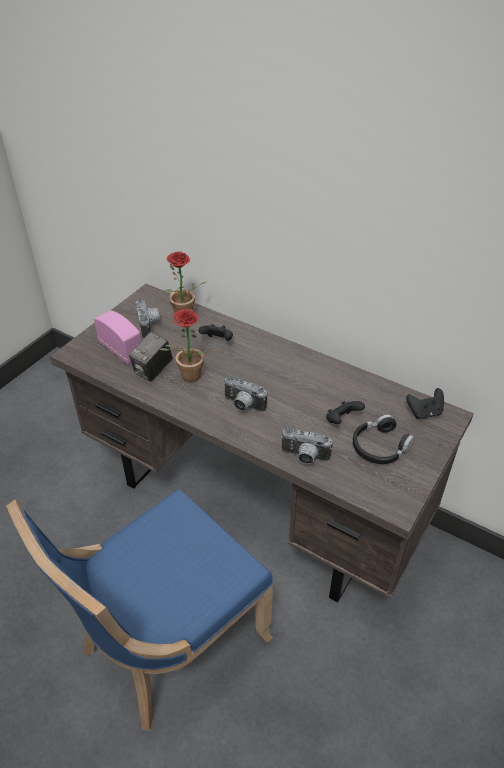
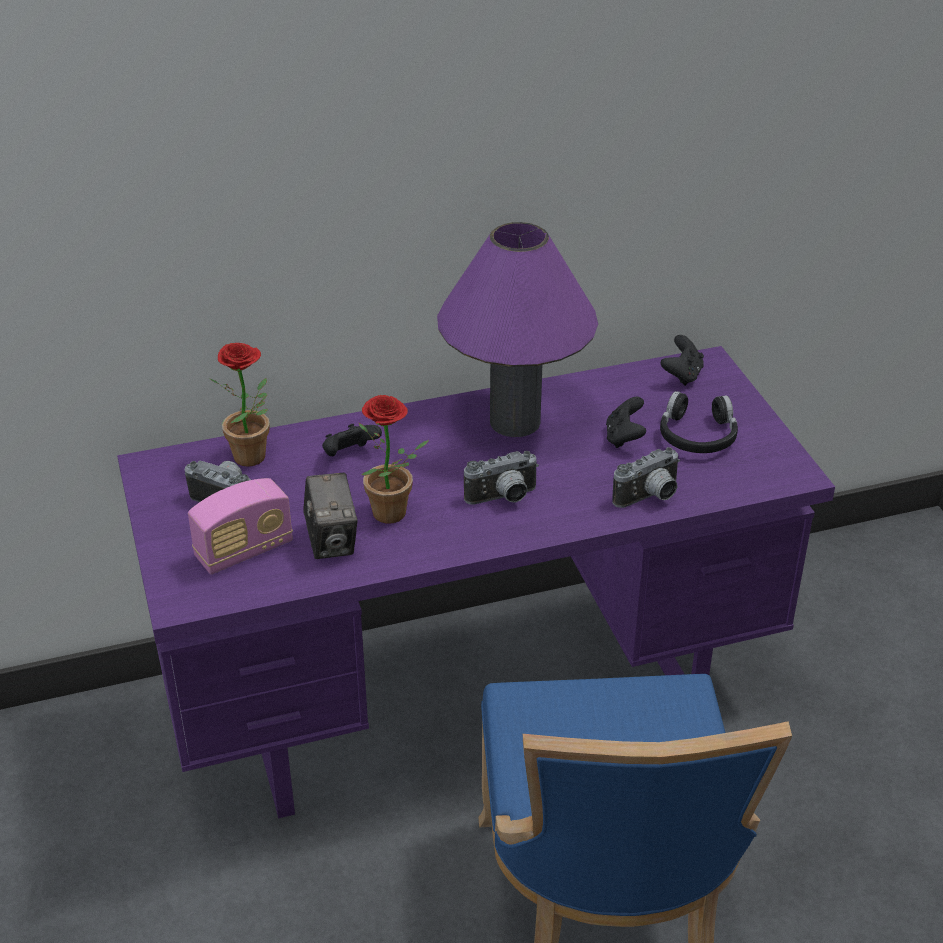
camera: 50 degrees left, 5 degrees down
(121, 350) = (244, 551): radio -> radio turned 150 degrees clockwise
(254, 503) = (473, 698): brown desk -> purple desk
(306, 376) = (515, 422): none -> purple table lamp

